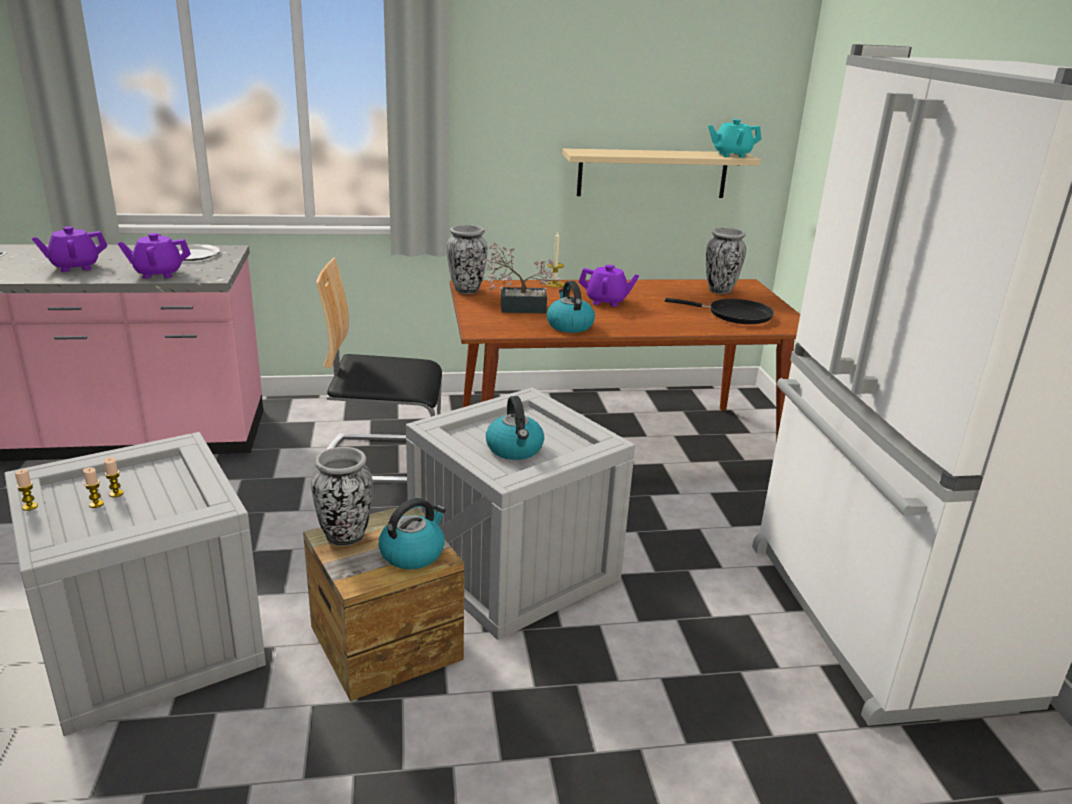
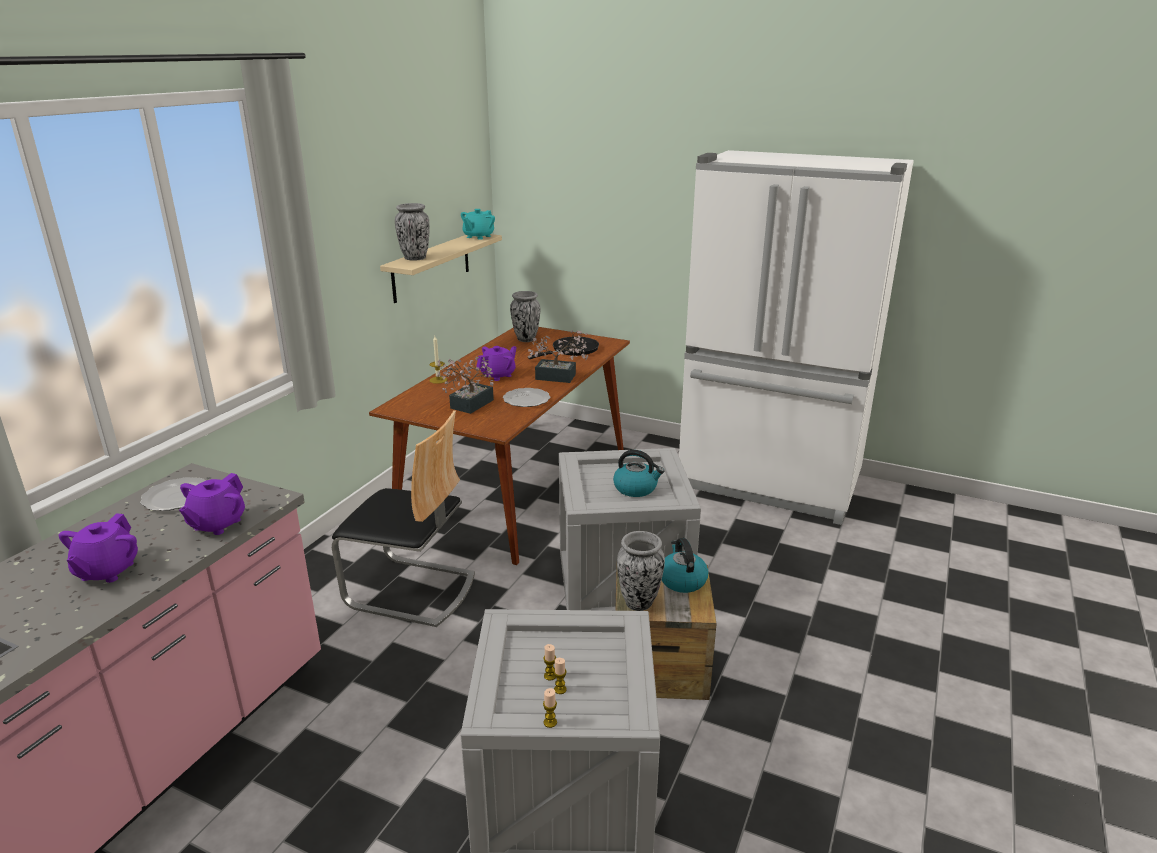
camera: 55 degrees left, 0 degrees up
(383, 458) = (411, 590): chair -> chair turned 105 degrees counterclockwise
(467, 290) = (404, 412): vase -> vase (415, 258)
(569, 325) = (527, 400): kettle -> plate
(651, 326) = (560, 377): none -> potted plant

